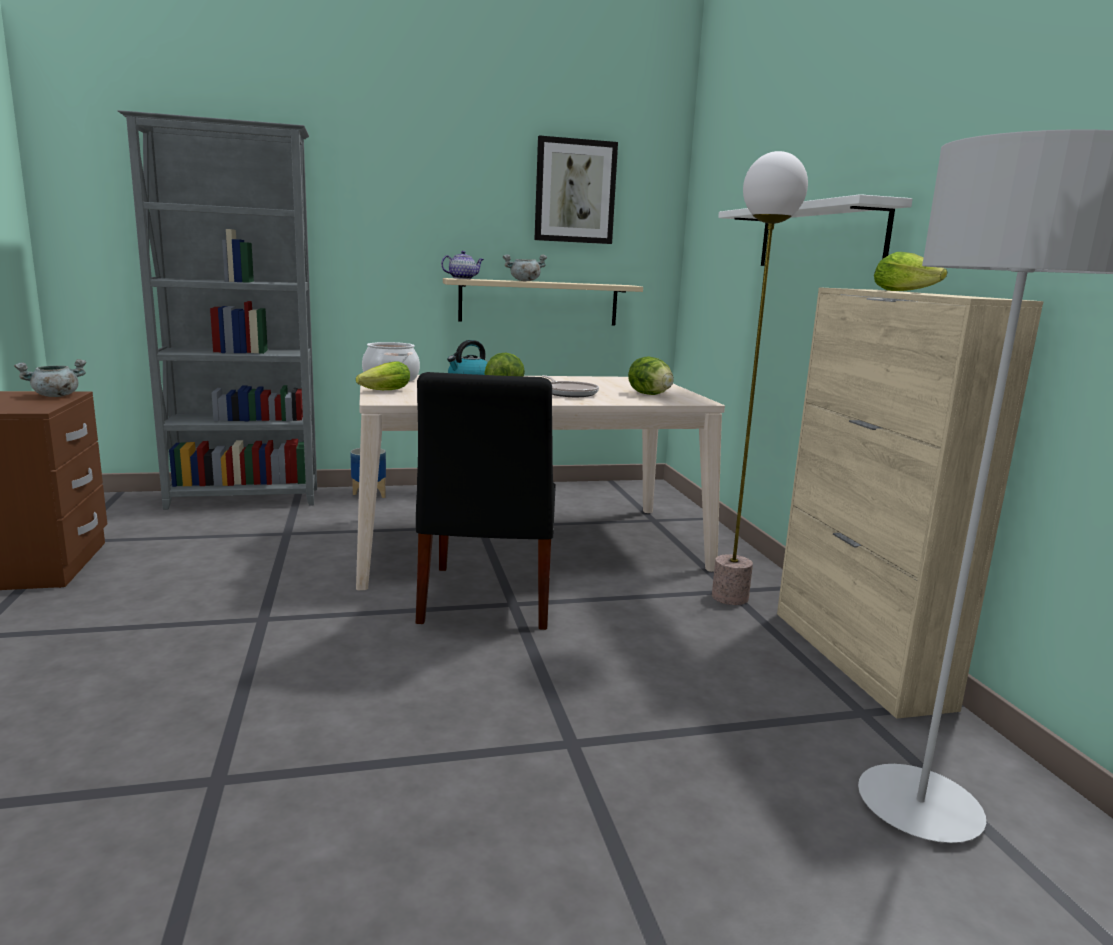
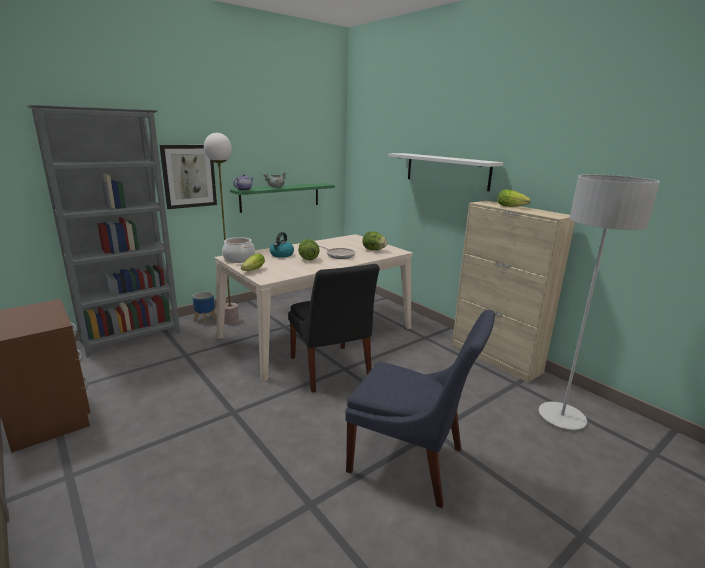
camera: 25 degrees left, 5 degrees up
(55, 396) = (45, 308): grey cooking pot -> none
(467, 778) = (411, 462): none -> blue chair
(539, 302) = (280, 197): beige shelf -> green shelf
(575, 191) = (294, 135): picture -> picture (189, 176)
(730, 597) = (428, 341): floor lamp -> floor lamp (231, 321)

